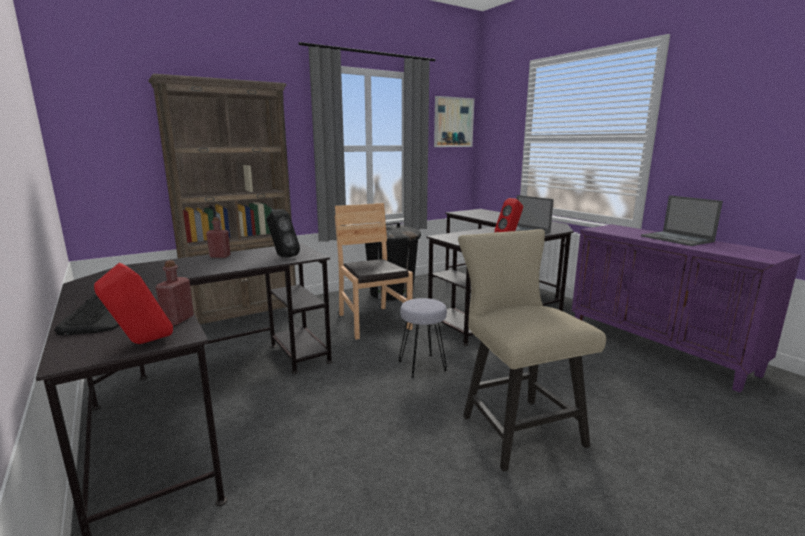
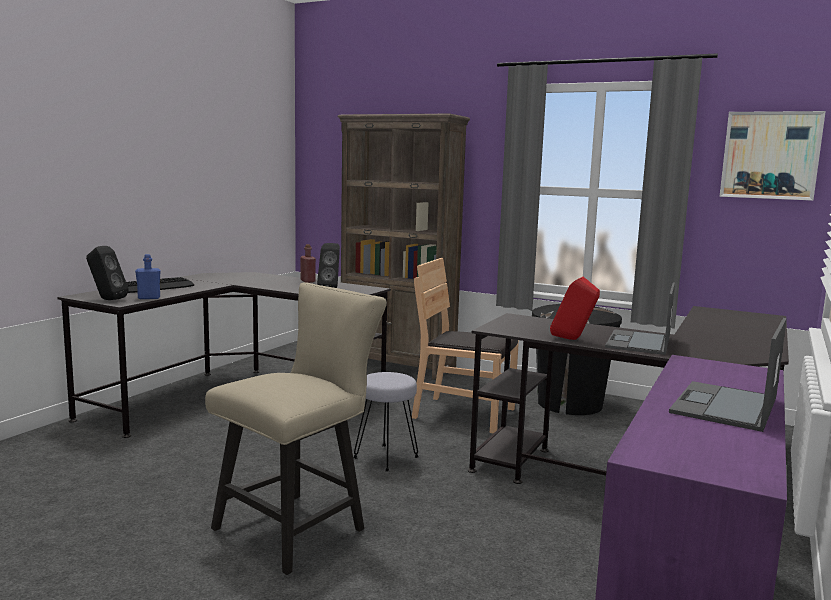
camera: 60 degrees right, 5 degrees down
(141, 343) = (106, 299): red speaker -> black speaker
(178, 320) = (149, 298): red bottle -> blue bottle
(373, 322) = (464, 414): brown chair -> brown chair turned 105 degrees counterclockwise

